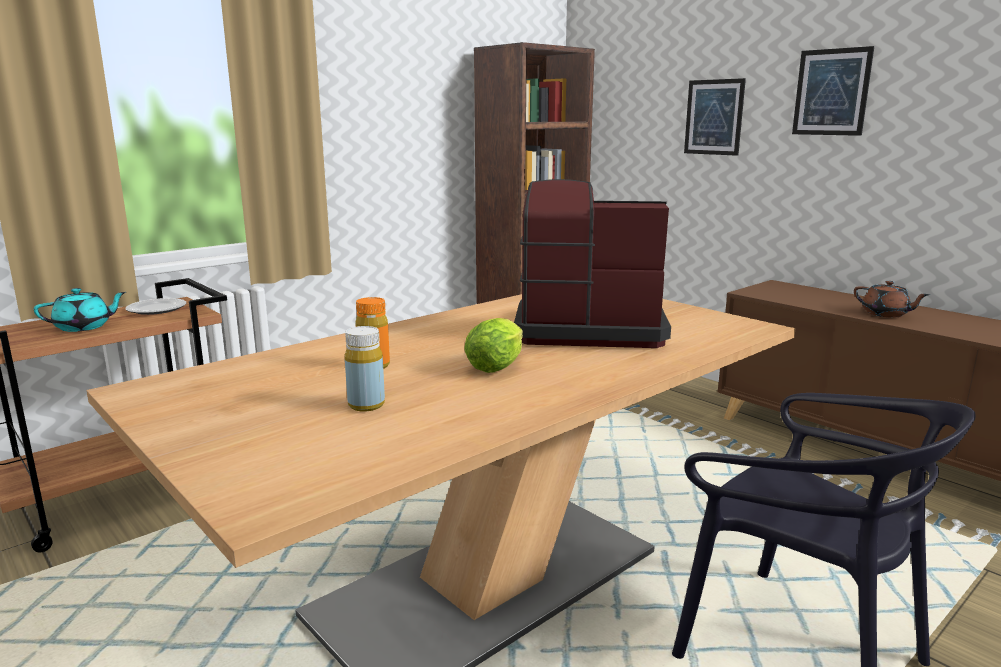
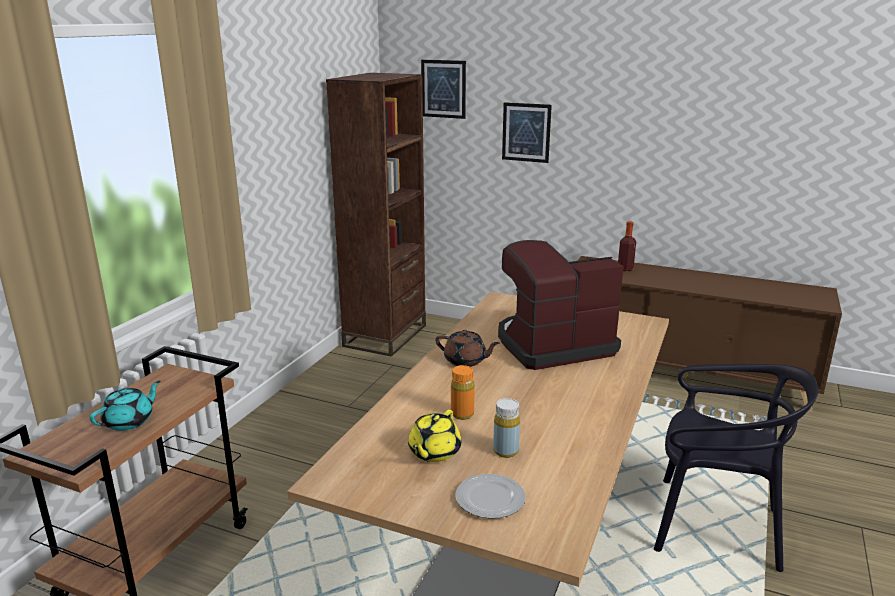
camera: 25 degrees left, 5 degrees up
(156, 309) = (165, 385): plate -> plate (490, 500)
(283, 390) = (433, 452): none -> yellow teapot
(498, 366) = (541, 394): lettuce -> none
(819, 295) = (625, 268): none -> bottle
(831, 92) = (619, 120): picture -> picture (443, 89)
(885, 314) = (677, 281): brown teapot -> brown teapot (465, 361)

